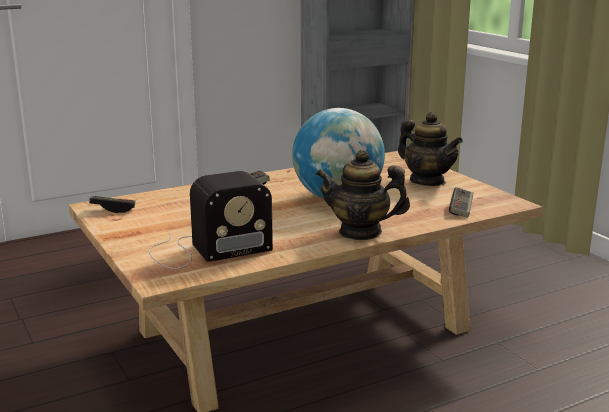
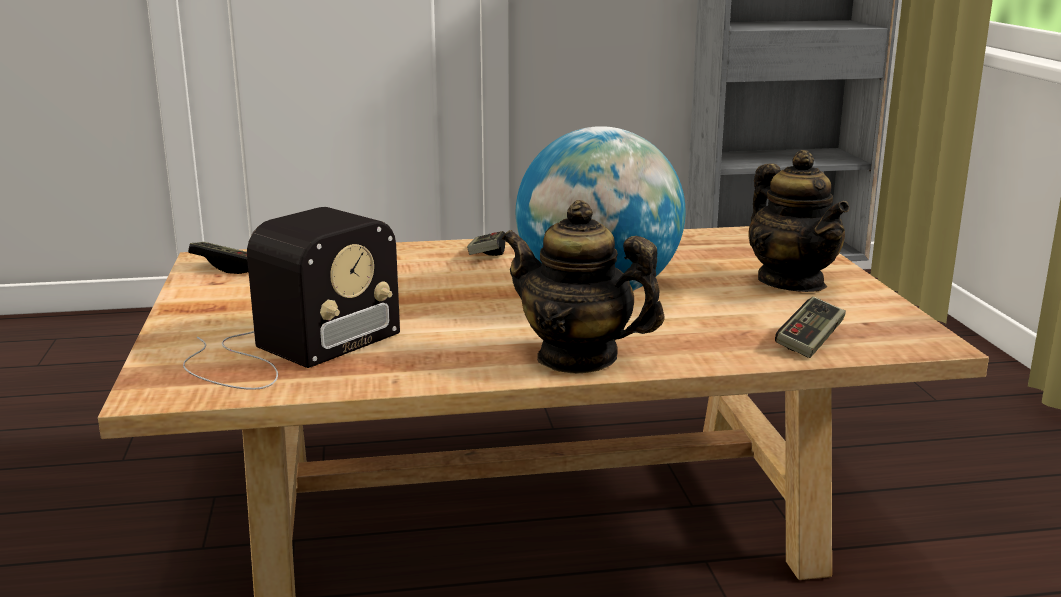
camera: 20 degrees right, 0 degrees up
(205, 250) = (286, 351): radio -> radio turned 45 degrees counterclockwise

